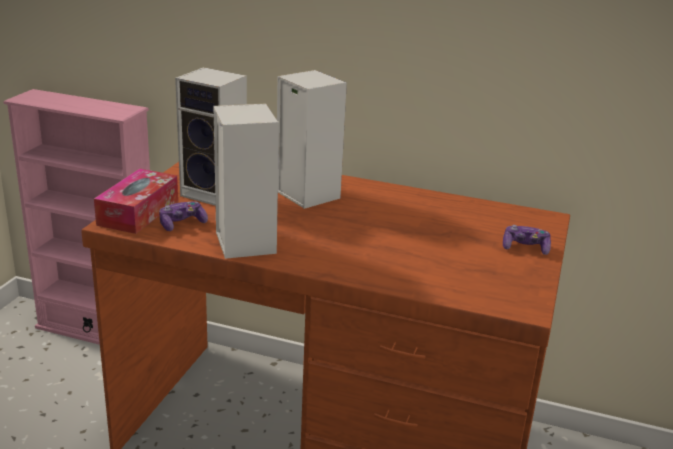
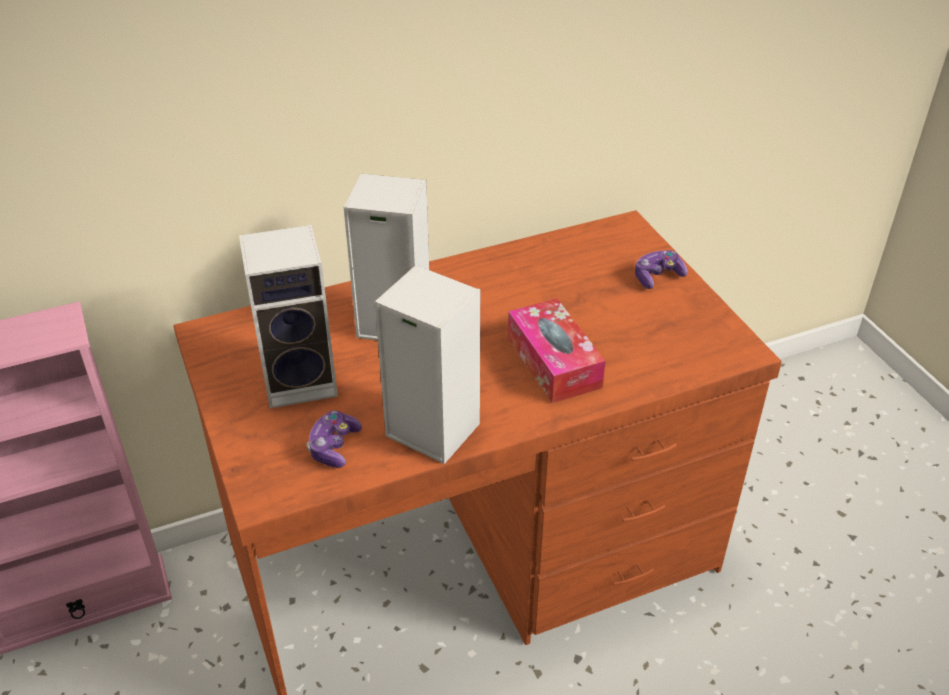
camera: 40 degrees left, 15 degrees up
(138, 212) = (263, 462): tissue box -> tissue box (553, 362)

